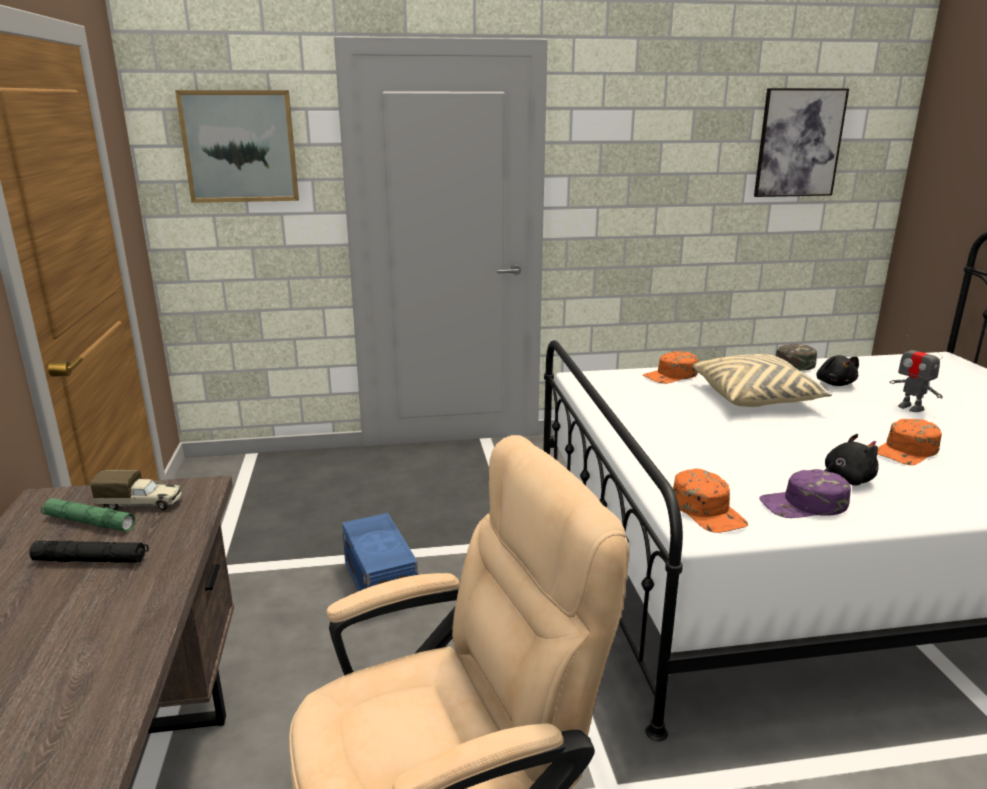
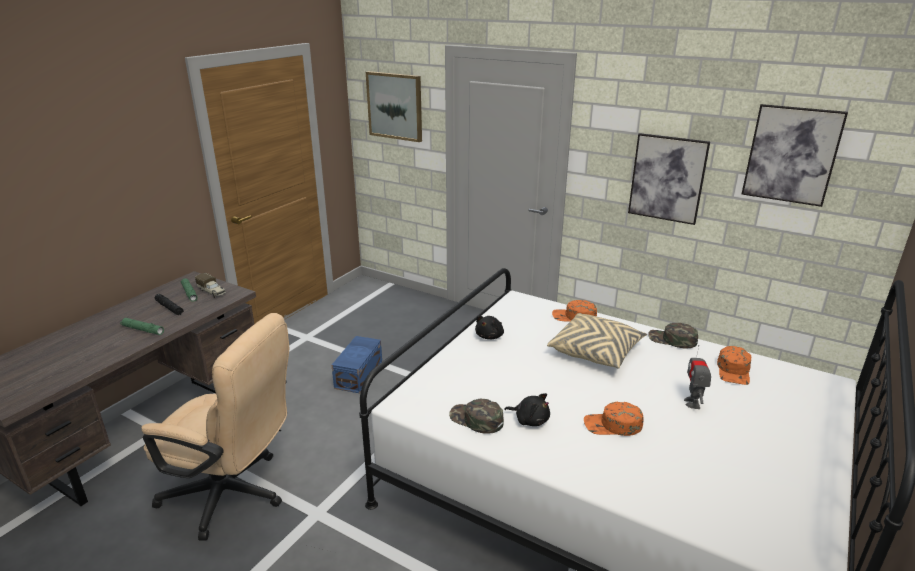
camera: 40 degrees right, 5 degrees up
(100, 618) = (143, 330): none -> green flashlight
(672, 193) = (667, 178): none -> picture
(708, 511) = (423, 398): orange cap -> orange cap (734, 371)
(804, 505) = (476, 420): purple cap -> green cap
(834, 383) = (677, 364): black plush toy -> black plush toy (490, 336)

